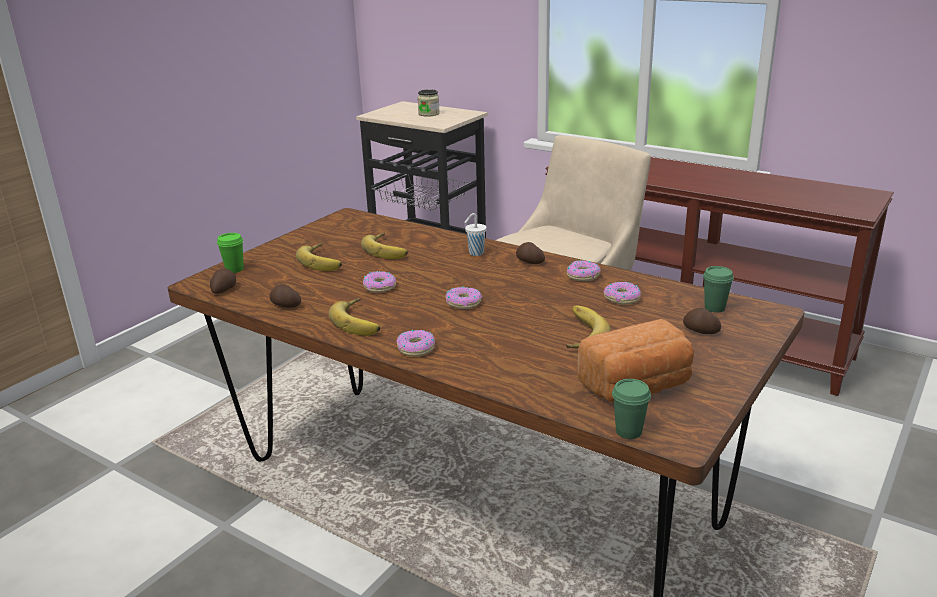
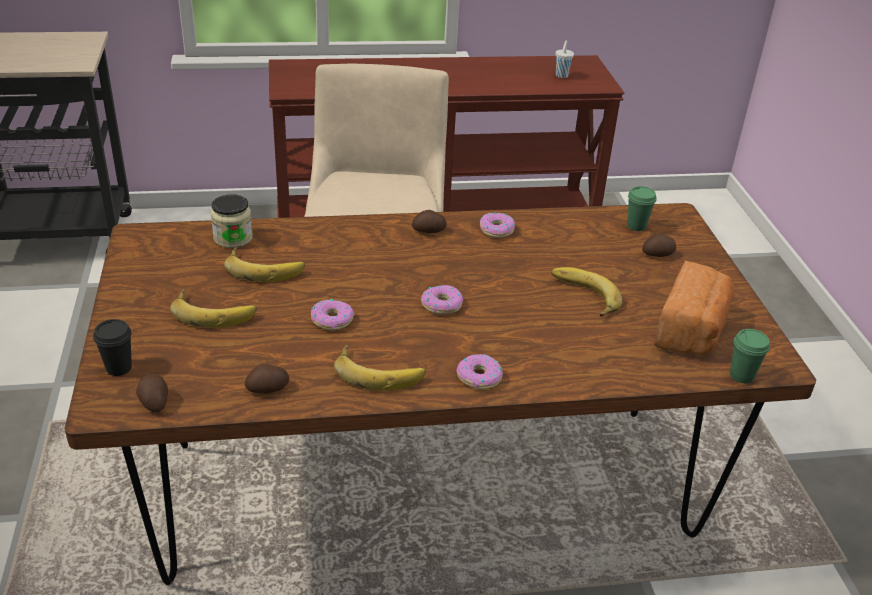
camera: 45 degrees left, 10 degrees up
(234, 269) = (119, 368): green cup -> black cup
(429, 114) = (33, 49): jar -> jar (233, 238)
(475, 253) = (363, 239): white cup -> white cup (561, 76)
(621, 298) = (560, 243): donut -> none

